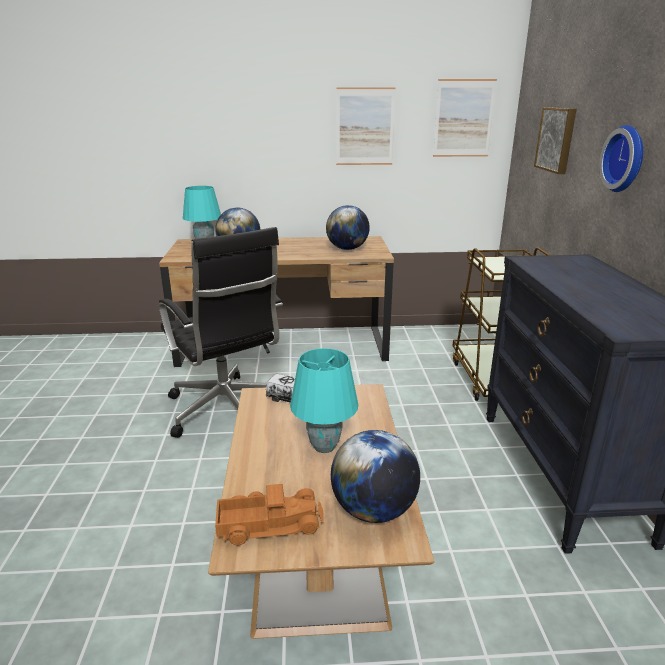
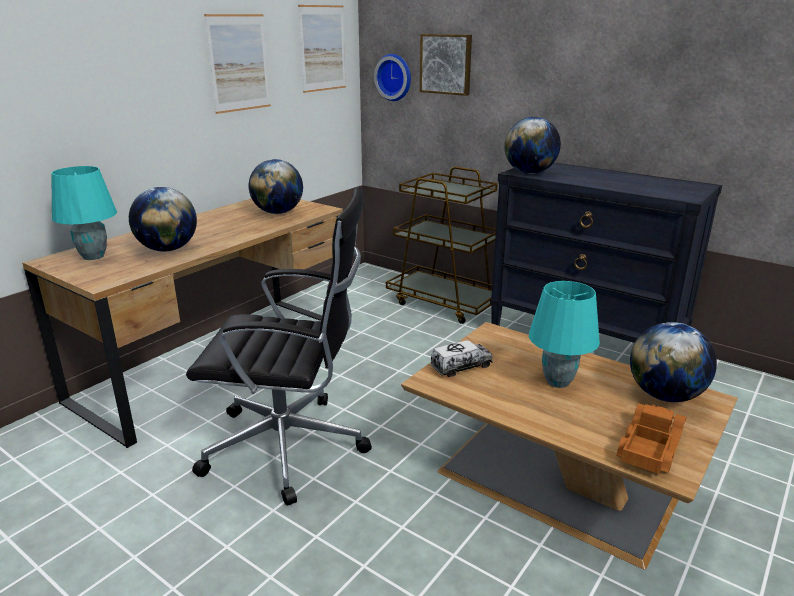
camera: 50 degrees left, 0 degrees up
(536, 263) = (529, 173): none -> globe
(626, 159) = (557, 75): wall clock -> wall clock (395, 77)

